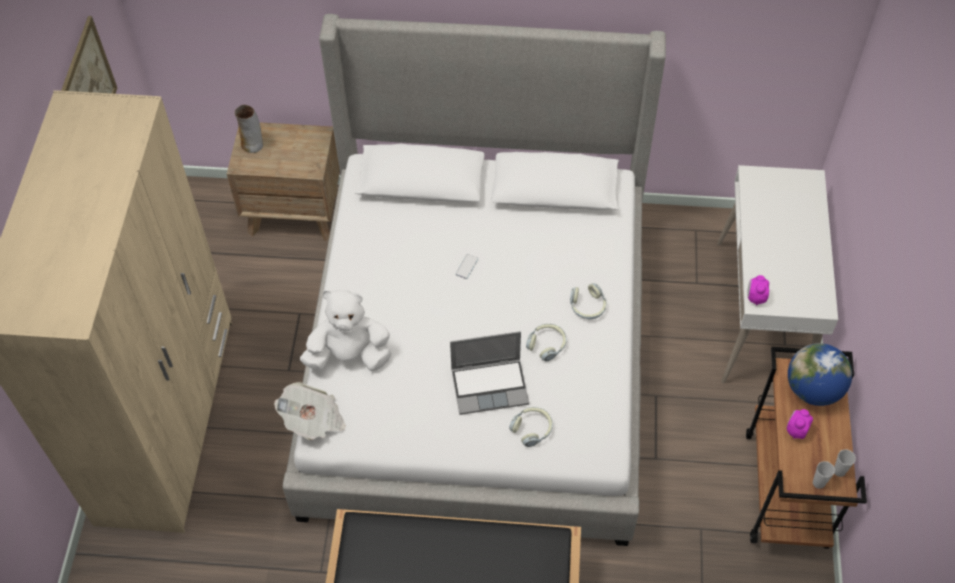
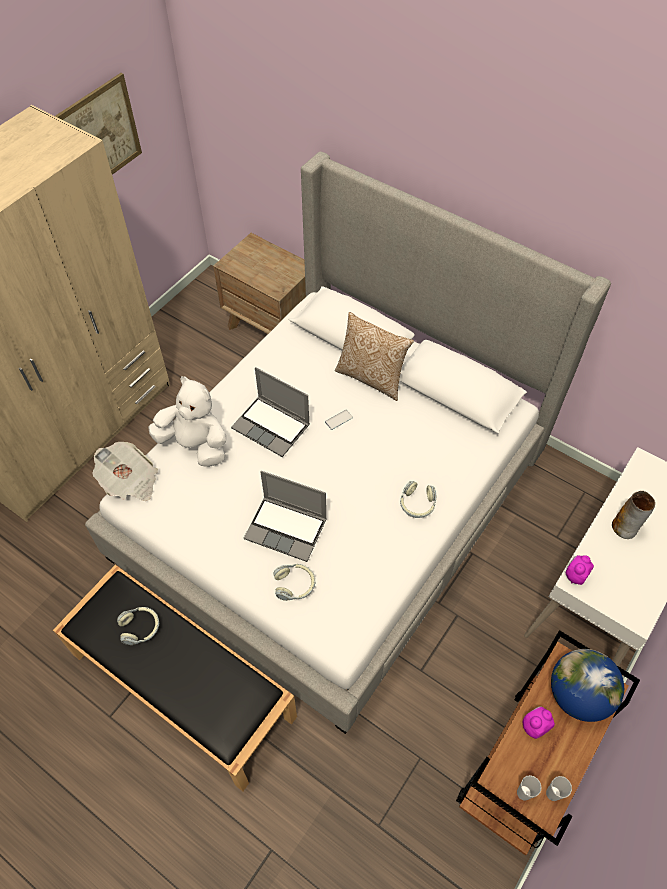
camera: 30 degrees right, 0 degrees up
(253, 144) = (247, 253): vase -> vase (625, 527)
(410, 303) = (272, 427): none -> laptop
(468, 212) = (371, 377): none -> pillow
(547, 345) = (359, 519): headphones -> headphones (140, 628)

